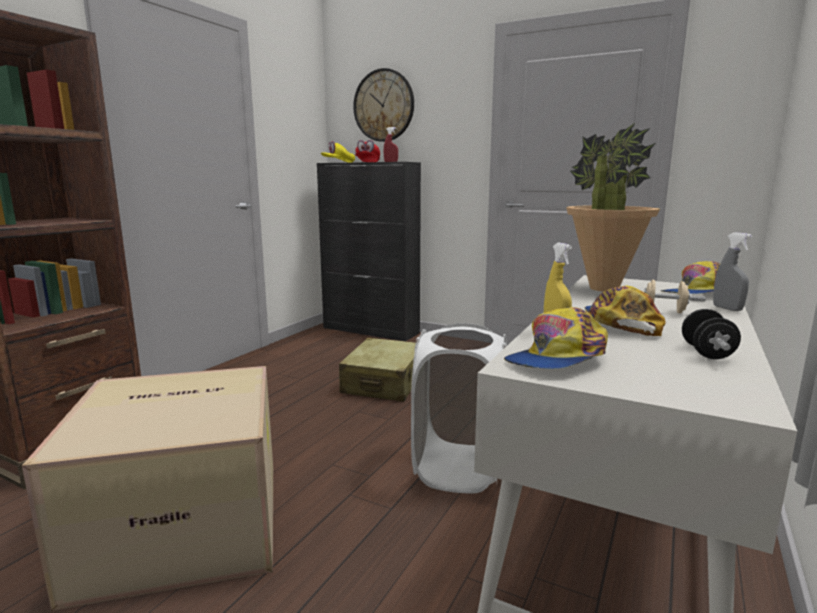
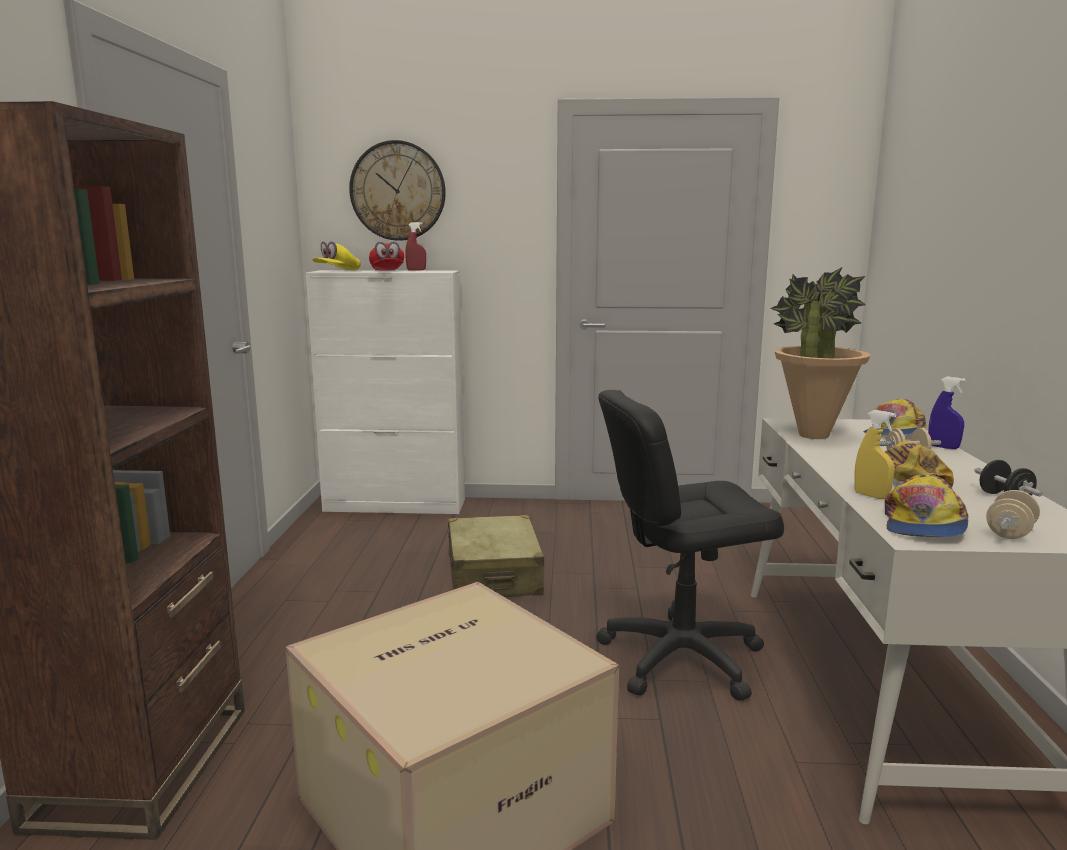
camera: 25 degrees left, 0 degrees up
(371, 330) = (395, 505): black cabinet -> white cabinet
(458, 467) = (680, 657): white laundry basket -> black office chair
(642, 380) = (1009, 533): none -> beige dumbbell
(727, 308) = (943, 447): grey spray bottle -> blue spray bottle

